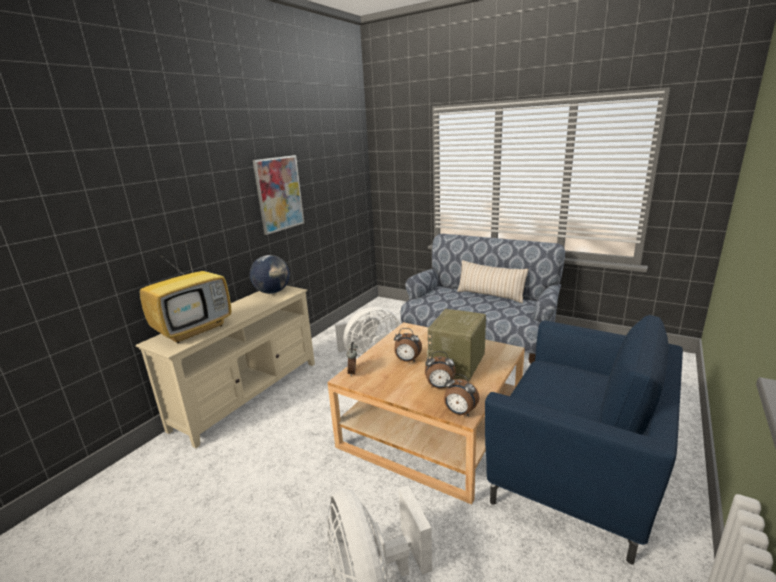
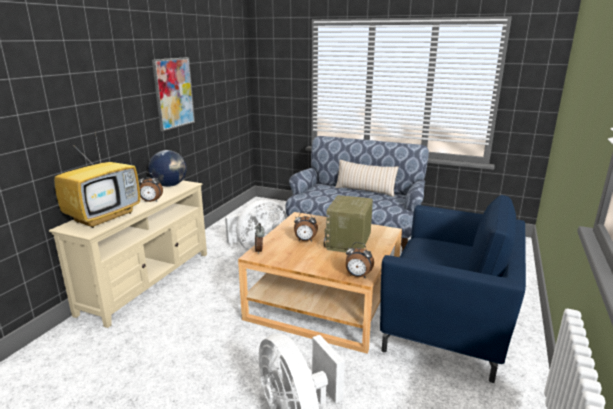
camera: 10 degrees left, 0 degrees up
(440, 387) = (337, 259): alarm clock -> alarm clock (151, 201)

